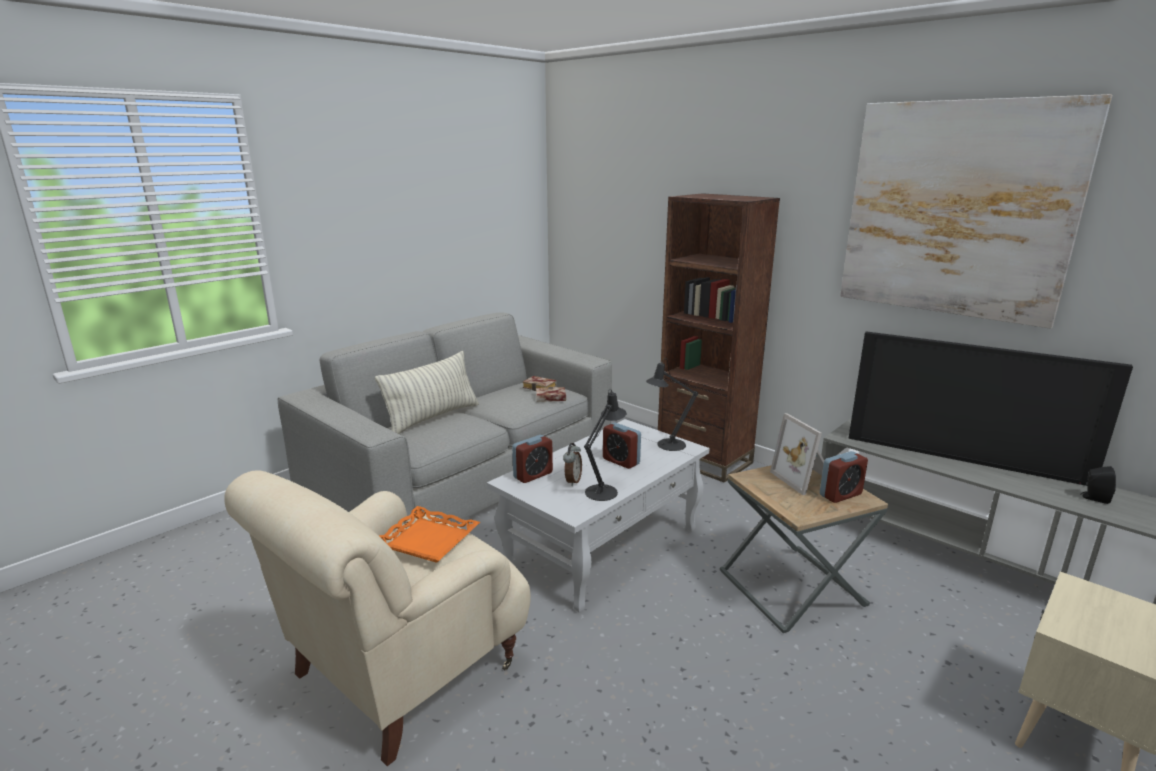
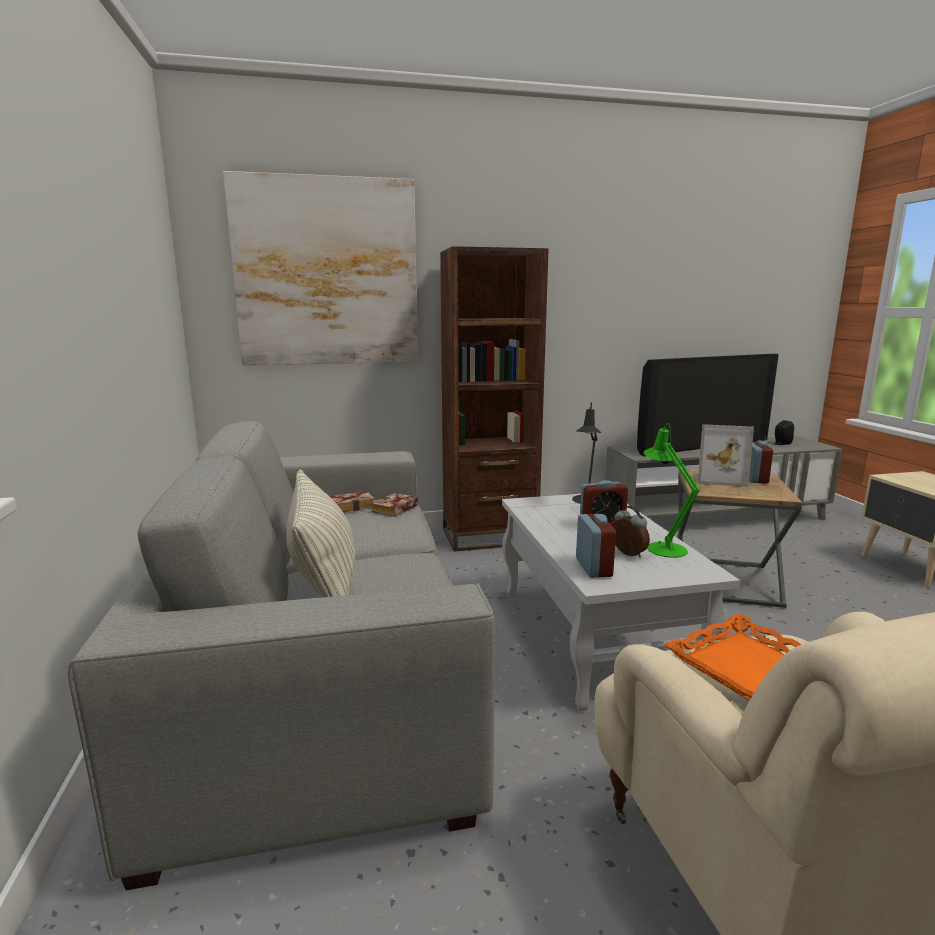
camera: 55 degrees left, 5 degrees down
(604, 490) = (663, 547): black table lamp -> green table lamp
(957, 210) = (665, 258): picture -> picture (327, 273)

